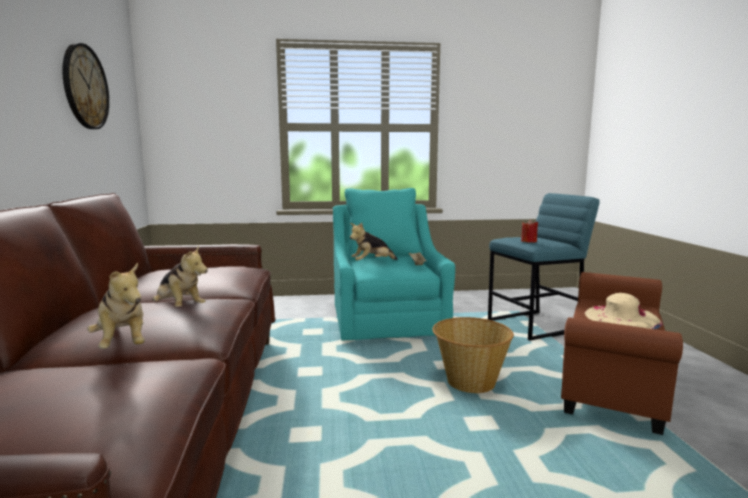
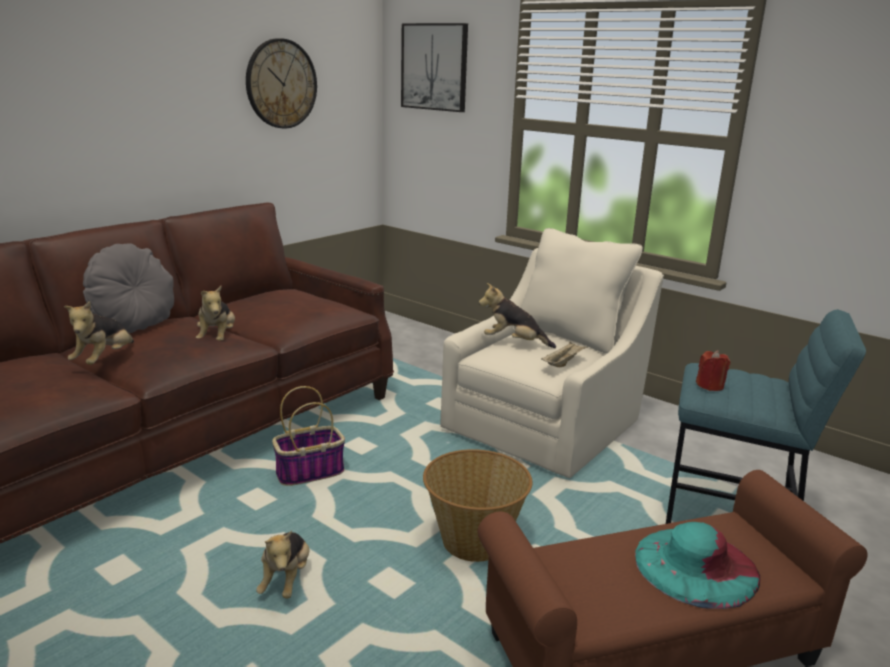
camera: 45 degrees right, 10 degrees up
(80, 320) = (135, 327): none -> grey pillow
(198, 88) = (434, 67): none -> picture
(308, 401) = (310, 472): none -> basket
(387, 319) = (545, 425): turquoise armchair -> beige armchair
(427, 462) = (286, 580): none -> plush toy
(622, 317) = (696, 566): beige hat -> turquoise hat

